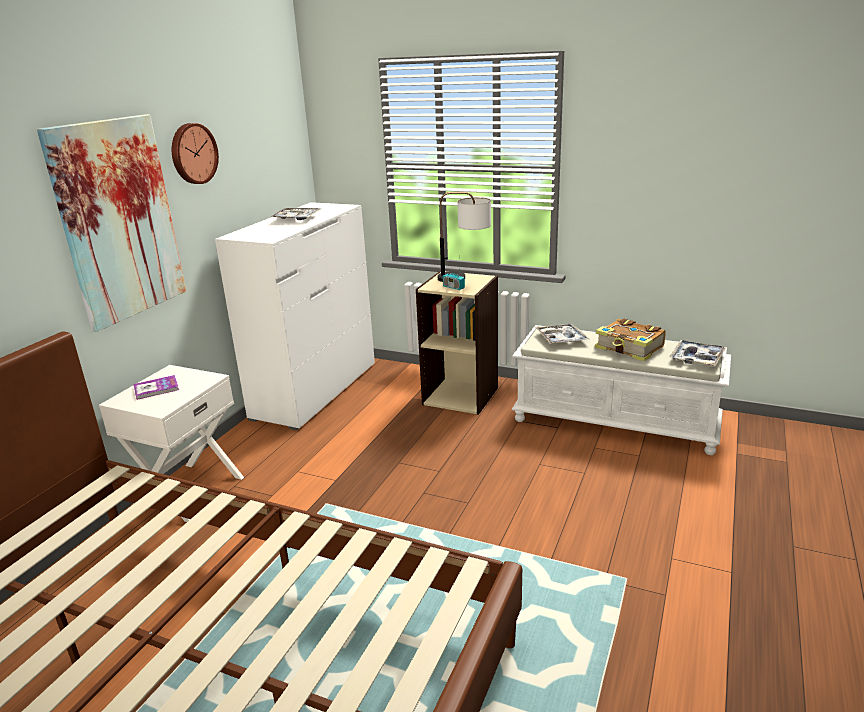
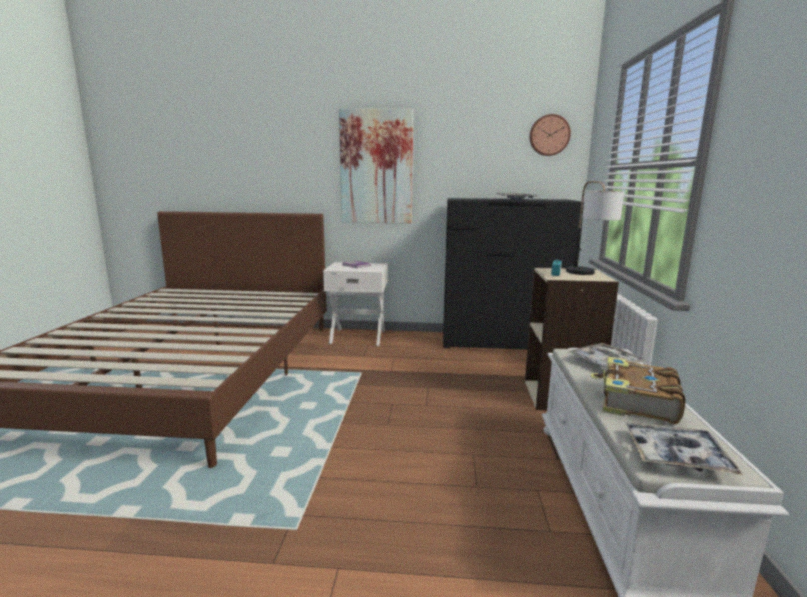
camera: 70 degrees right, 10 degrees down
(193, 153) = (447, 139): wall clock -> wall clock (549, 135)
(315, 390) = (502, 342): white dresser -> black dresser

